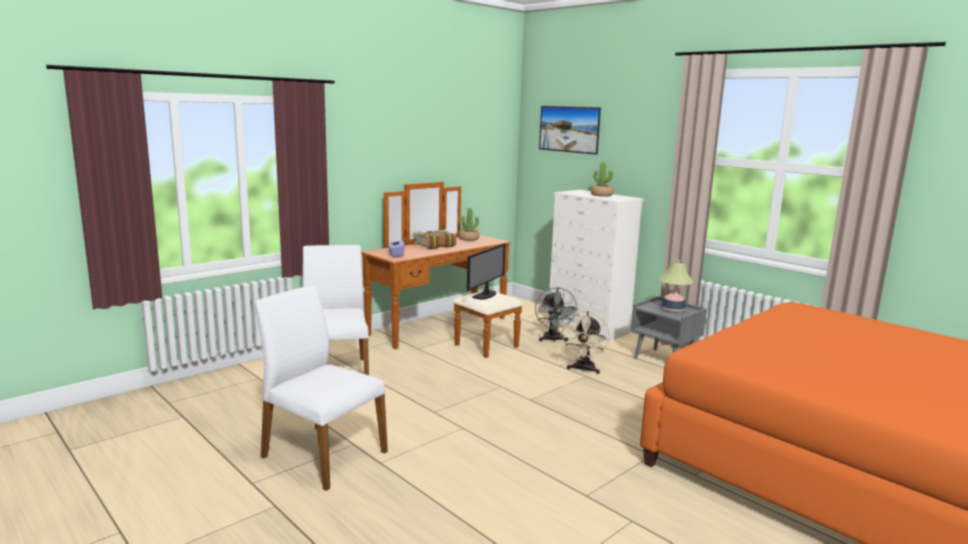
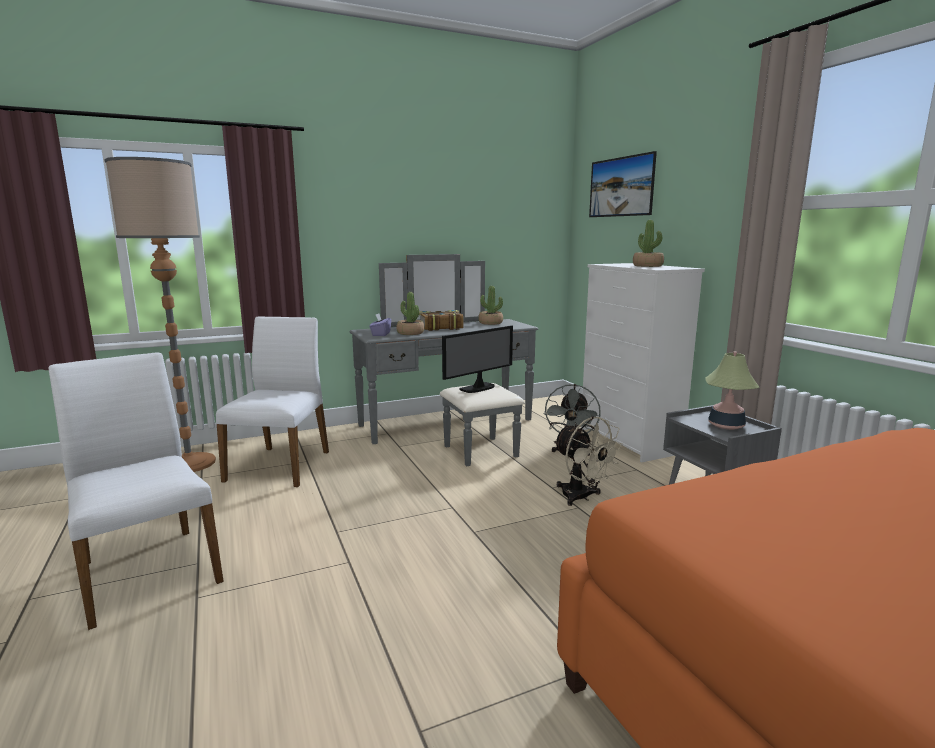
camera: 20 degrees right, 0 degrees up
(249, 381) = (189, 463): none -> floor lamp
(419, 252) = (410, 333): none -> potted plant
(449, 330) = (454, 428): brown dresser -> grey dresser
(583, 370) = (581, 497): beige fan -> beige fan turned 75 degrees counterclockwise

